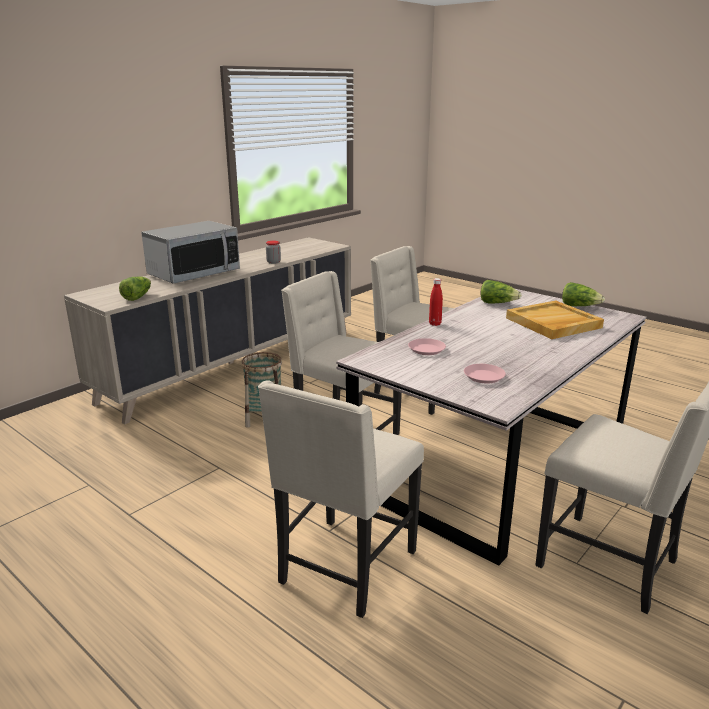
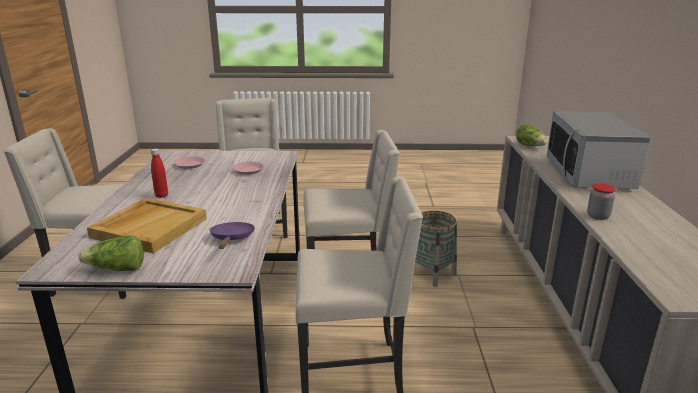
camera: 140 degrees right, 0 degrees up
(435, 324) = (269, 192): red bottle -> red bottle (161, 195)
(497, 303) = (232, 239): lettuce -> purple frying pan

